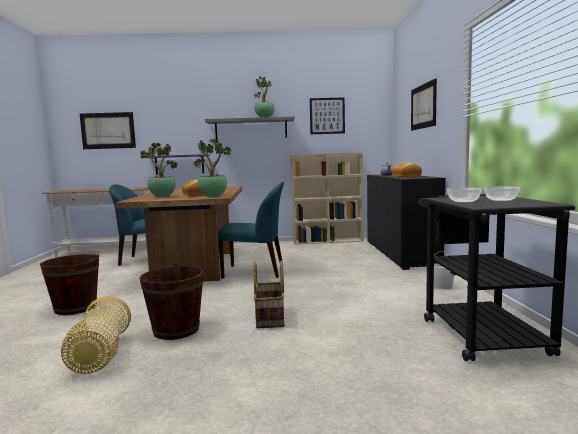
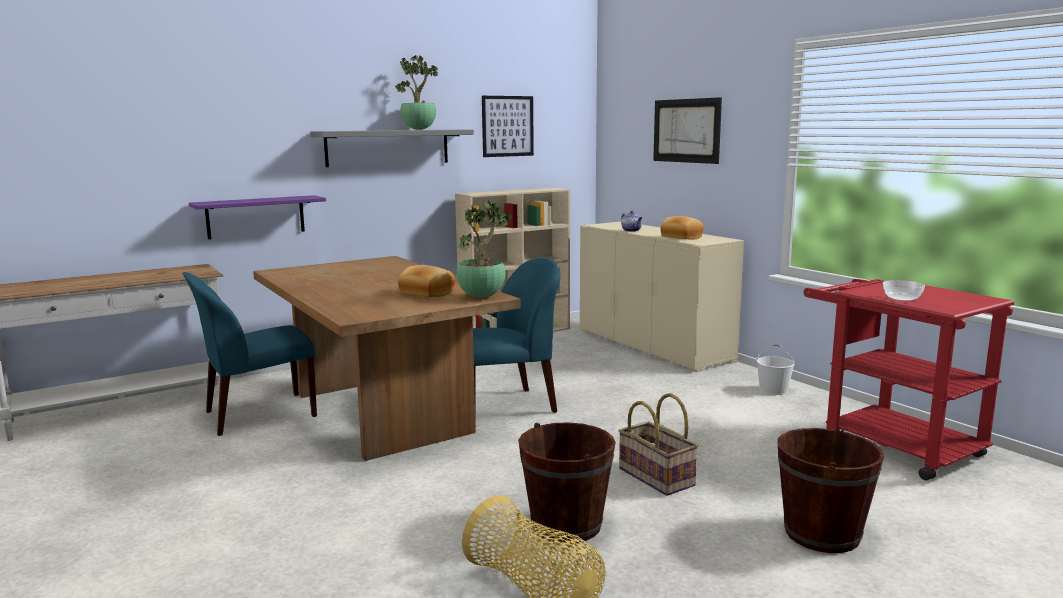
camera: 30 degrees left, 5 degrees up
(75, 308) = (318, 532): brown bucket -> brown bucket (821, 533)
(108, 130) = (95, 149): picture -> none
(161, 197) = (370, 301): potted plant -> none
(400, 253) = (652, 345): black cabinet -> beige cabinet
(477, 332) = (889, 444): black cart -> red cart
(500, 200) = (928, 293): bowl -> none

